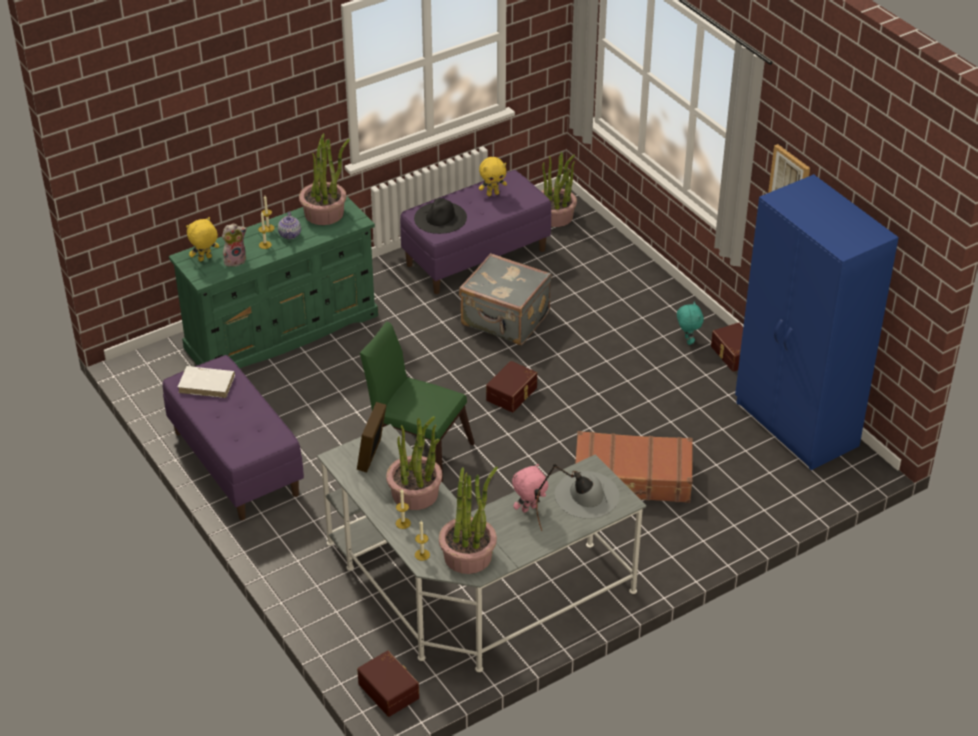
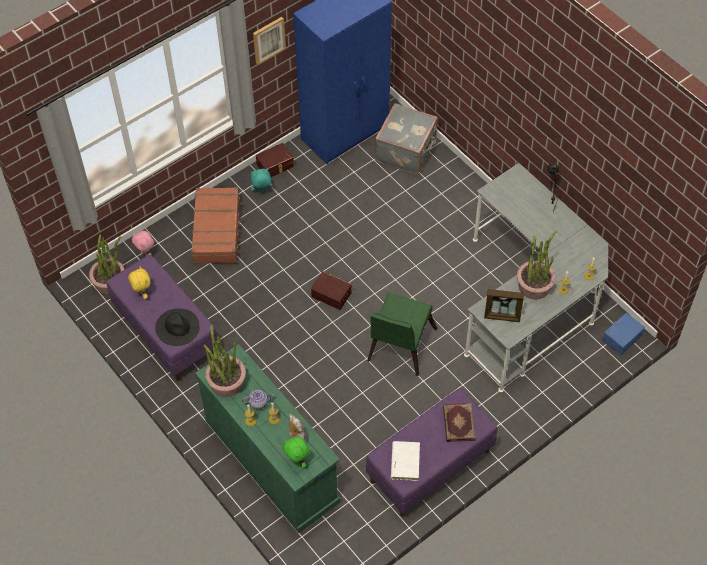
camera: 95 degrees left, 15 degrees up
(205, 259) = (297, 461): yellow plush toy -> green plush toy
(246, 434) = (458, 423): none -> book
(389, 690) = (621, 337): brown storage box -> blue storage box
(468, 555) = (584, 251): potted plant -> none
(505, 320) = (246, 305): grey suitcase -> grey suitcase (407, 151)
(529, 509) = (535, 222): pink plush toy -> pink plush toy (146, 254)
(586, 494) = (516, 193): grey hat -> none
(632, 478) = (409, 219): brown suitcase -> brown suitcase (217, 231)

